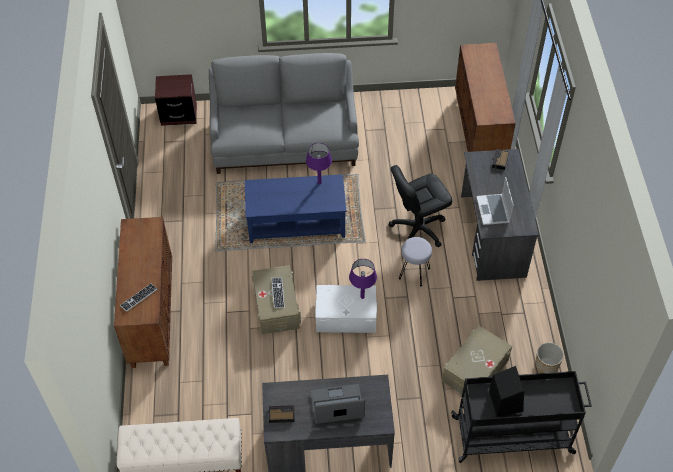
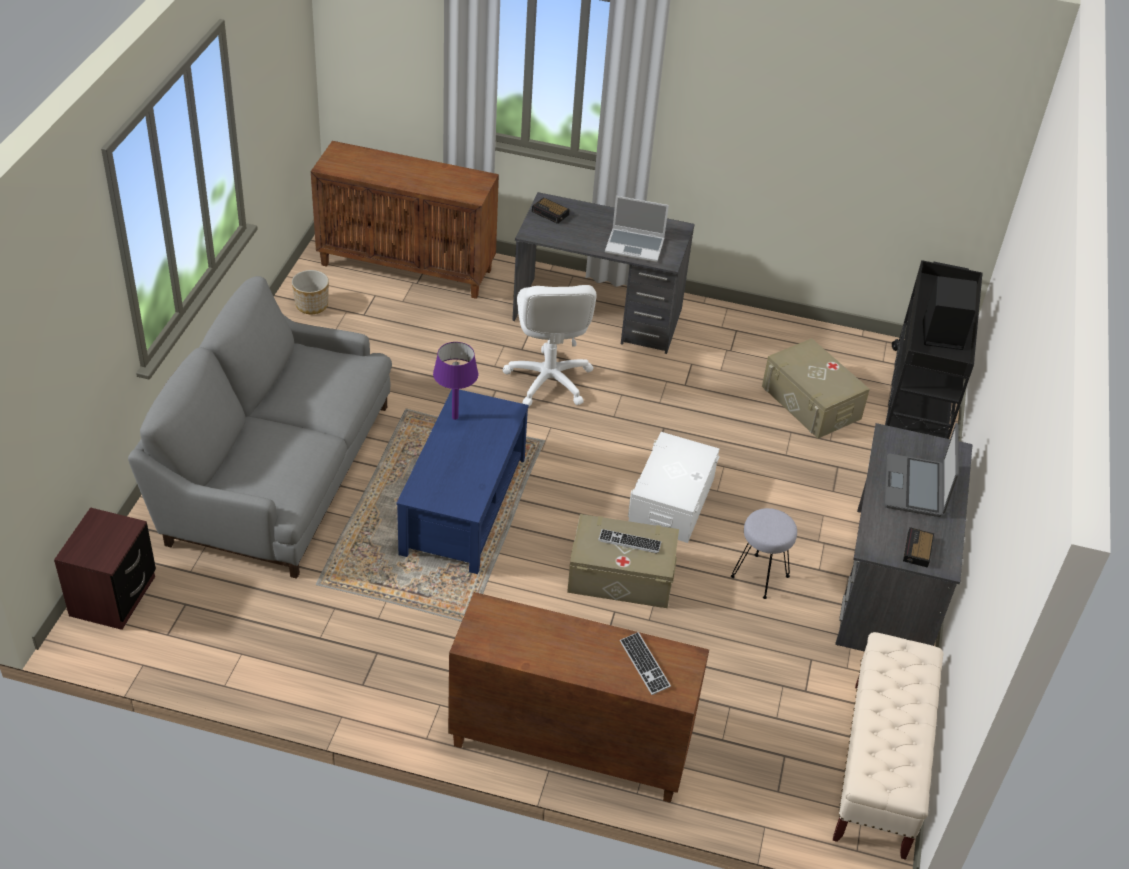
camera: 75 degrees left, 10 degrees down
(362, 297) = (676, 451): purple table lamp -> none
(414, 273) = (625, 408): grey stool -> grey stool (759, 576)
(418, 229) = (548, 380): black office chair -> white office chair
(546, 364) = (822, 338): planter -> planter (311, 305)

